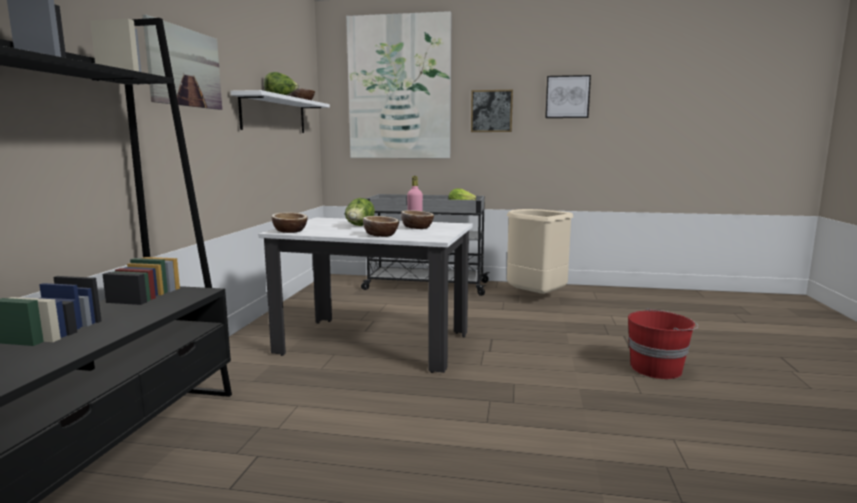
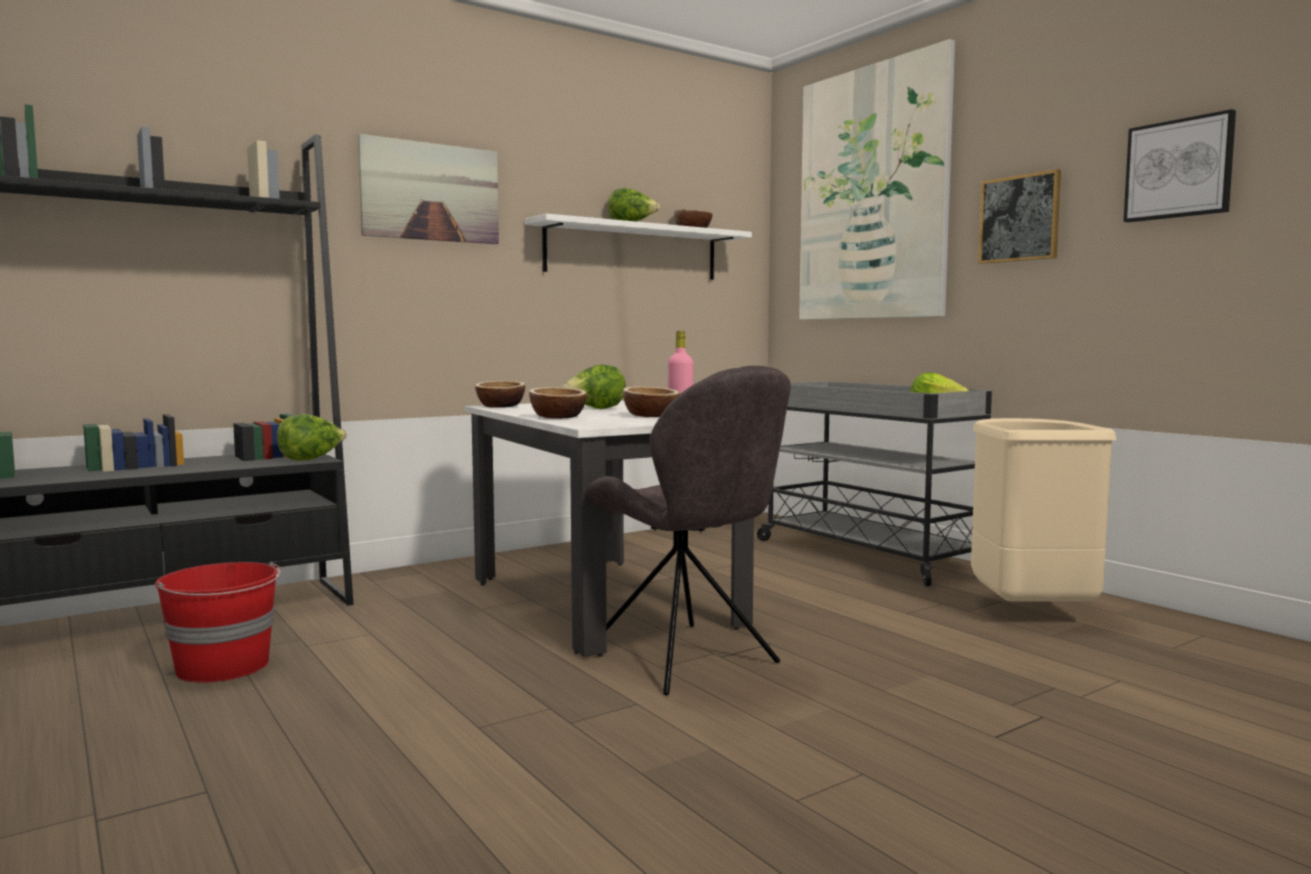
camera: 45 degrees right, 5 degrees down
(195, 292) = (311, 459): none -> lettuce
(481, 358) = (684, 660): none -> grey chair
(657, 368) = (948, 785): red bucket -> red bucket (224, 666)

